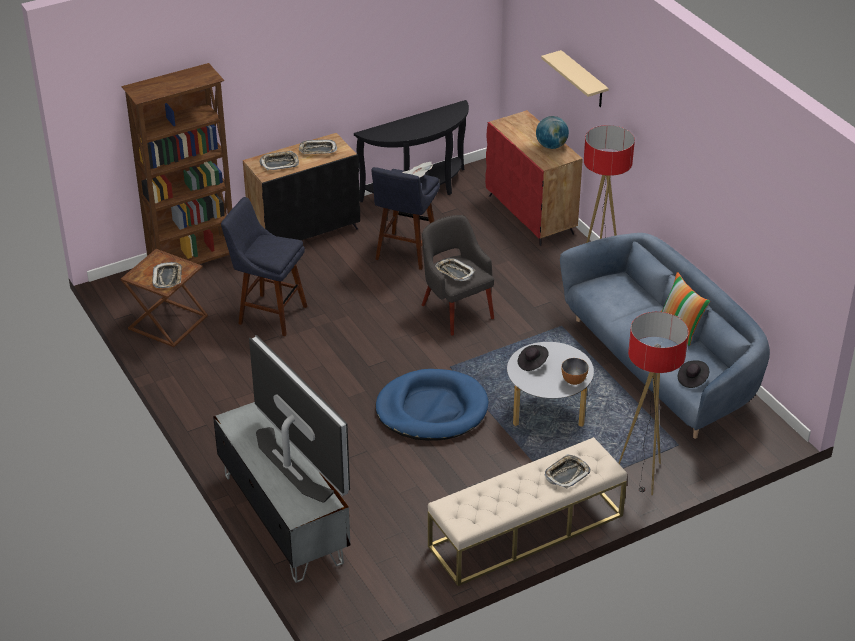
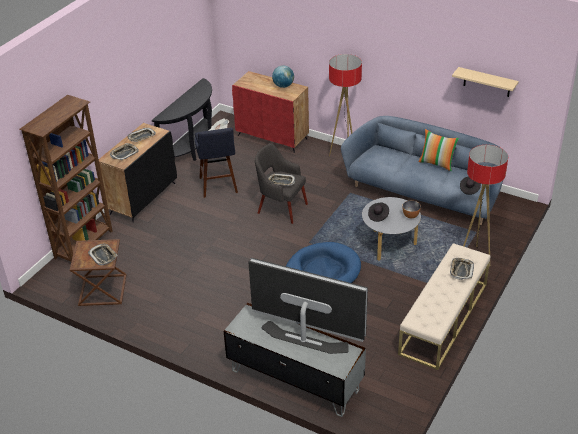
camera: 30 degrees left, 0 degrees up
(268, 314) = (166, 257): blue stool -> none
(583, 80) = (300, 34): beige shelf -> beige shelf (487, 82)

